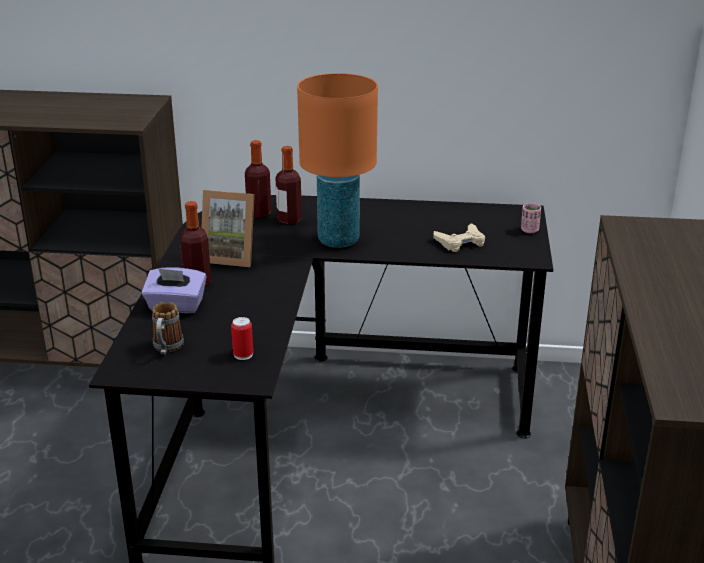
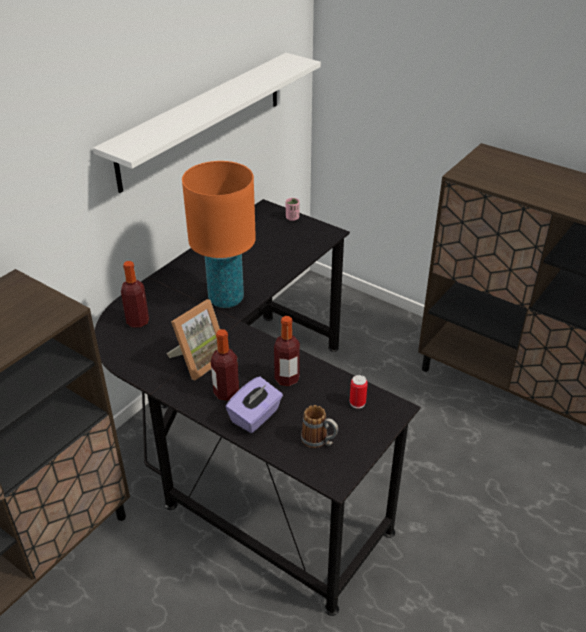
camera: 60 degrees left, 10 degrees up
(289, 220) = (166, 310): bottle -> bottle (287, 379)
(455, 59) = (202, 119): none -> white shelf
(460, 242) = (282, 250): beige game controller -> none

